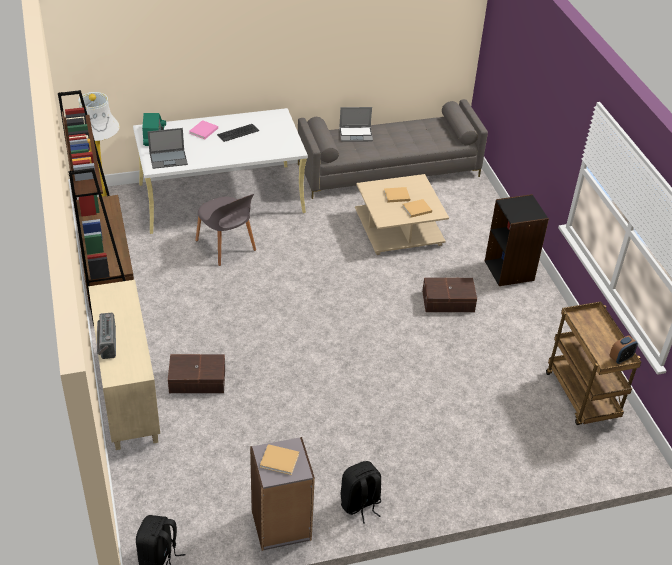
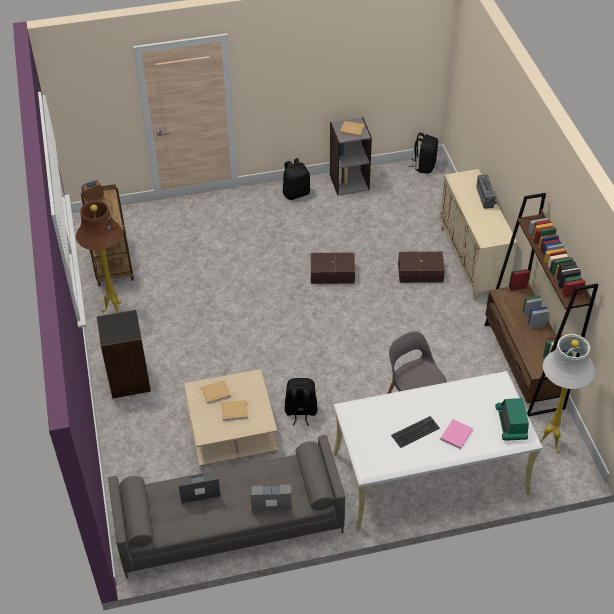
camera: 175 degrees left, 5 degrees up
(169, 159) = (486, 389): laptop -> laptop (198, 488)
(336, 243) = (300, 411): none -> black backpack
(448, 302) = (198, 344): brown storage box -> brown storage box (332, 273)
(553, 338) = (114, 310): none -> brown floor lamp

